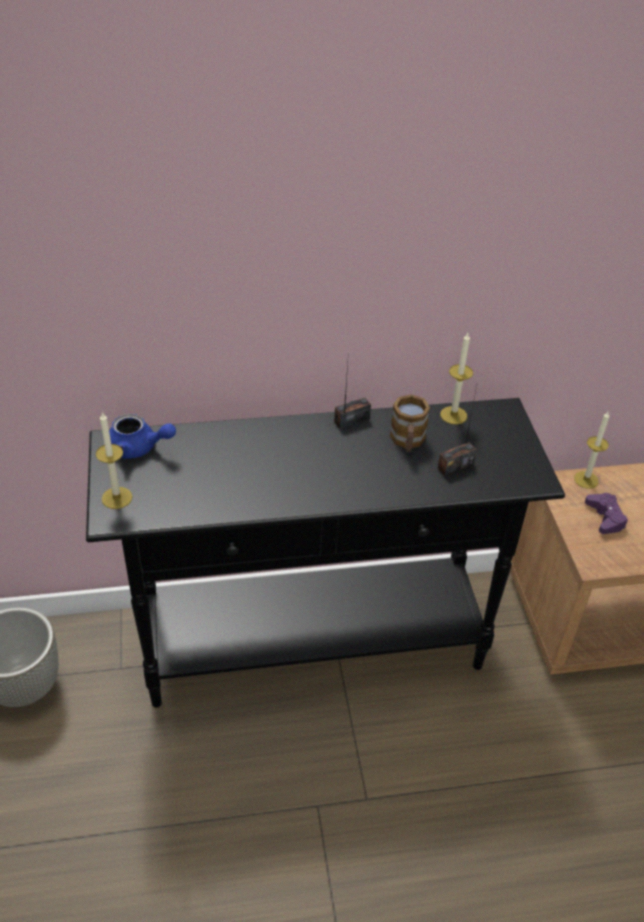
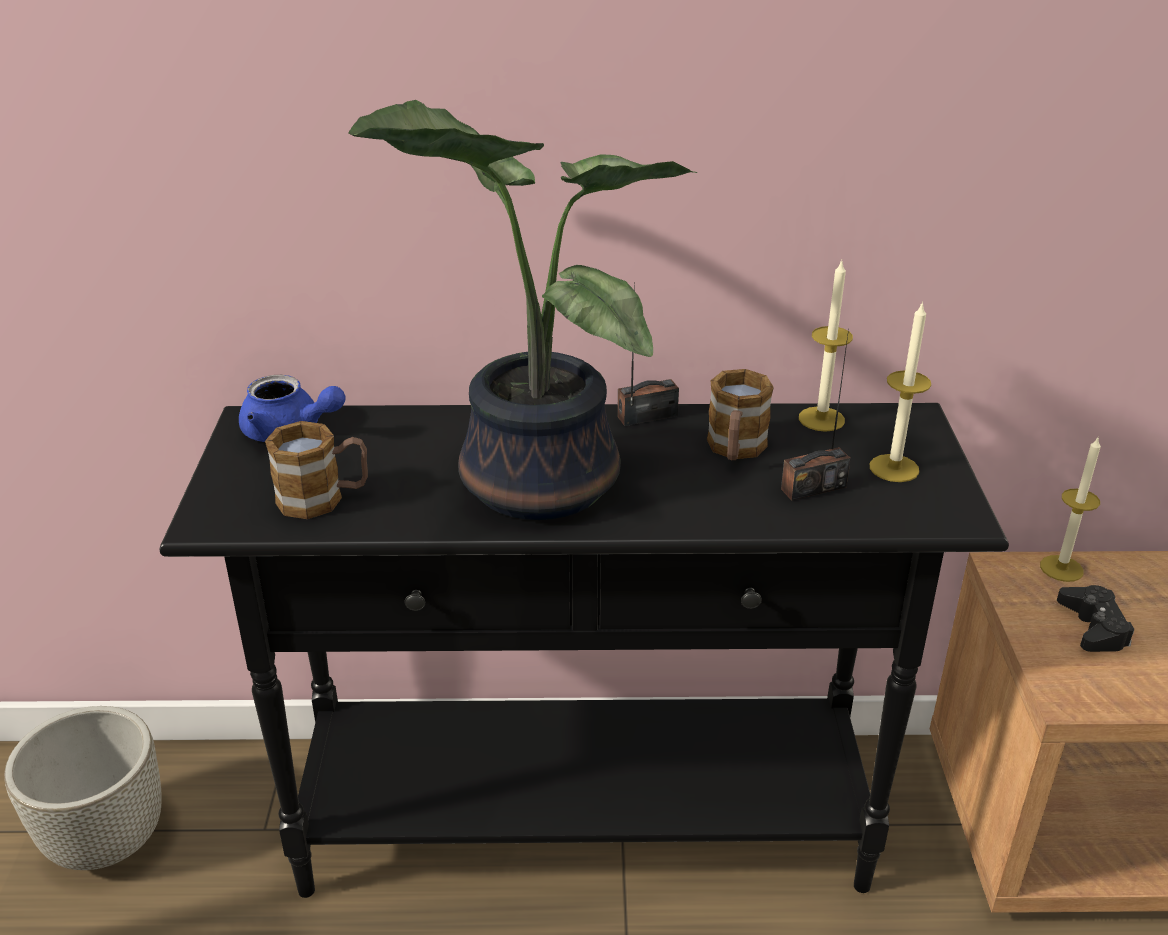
camera: 10 degrees right, 10 degrees down
(117, 498) = (230, 494): candle -> candle (894, 468)
(174, 496) = (324, 498): none -> mug
(292, 474) = (528, 482): none -> potted plant
(605, 517) = (1093, 627): purple game controller -> black game controller

